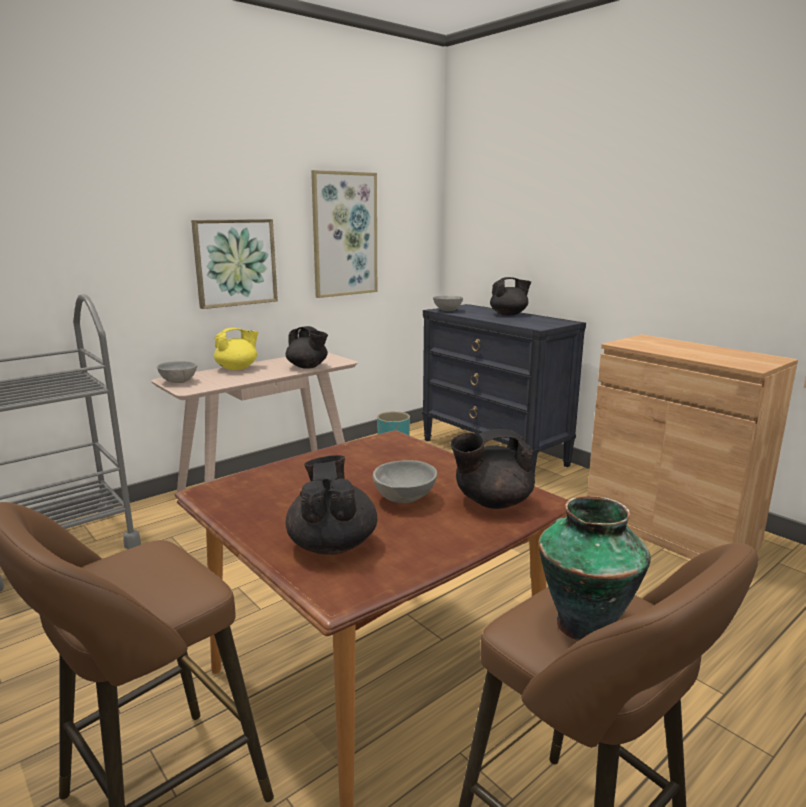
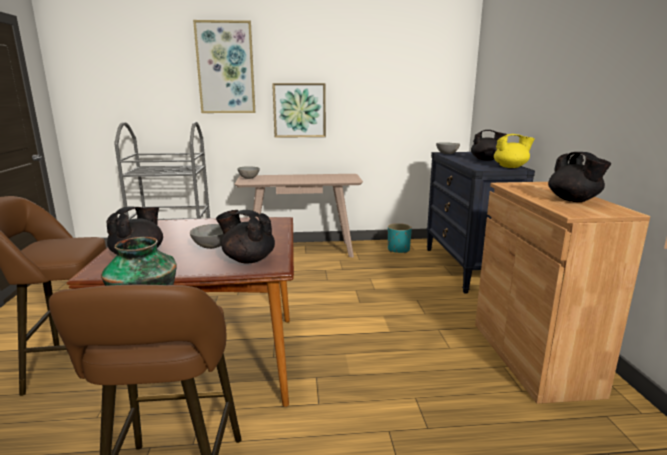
camera: 35 degrees right, 0 degrees up
(237, 368) = (290, 176): yellow teapot -> yellow teapot (511, 167)
(308, 367) = (327, 180): black teapot -> black teapot (574, 200)
(344, 234) = (382, 95): picture -> picture (225, 68)

